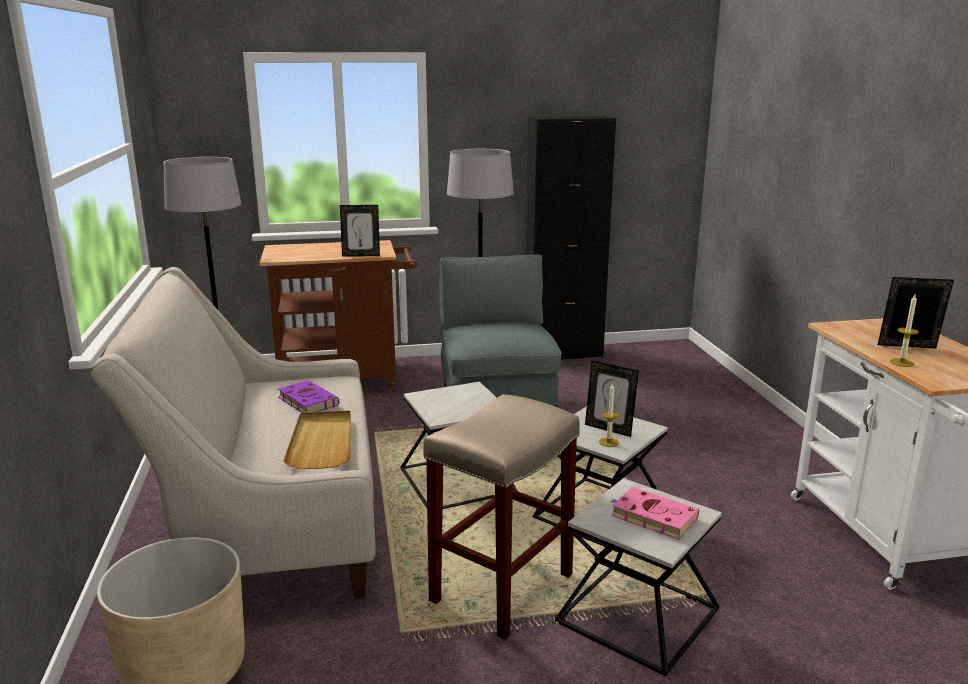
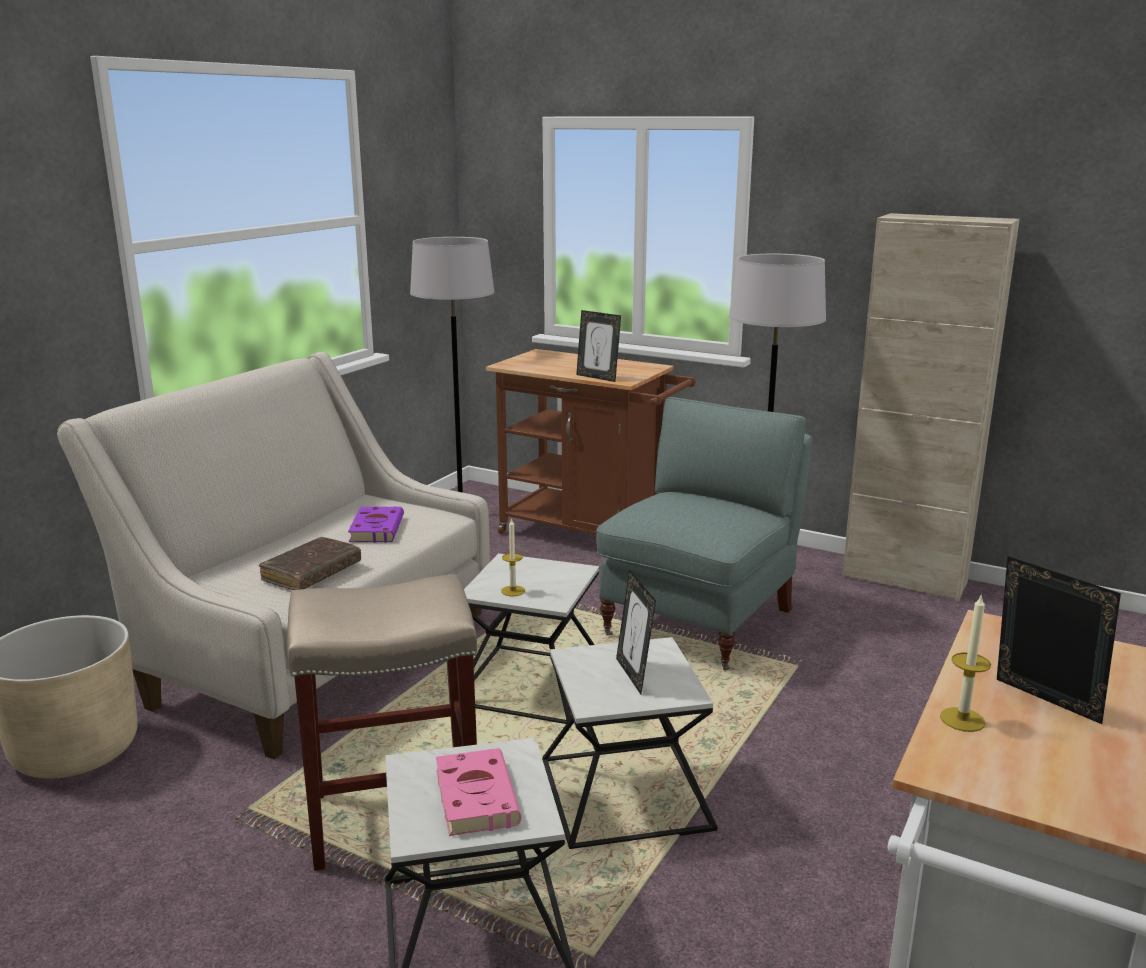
camera: 40 degrees right, 0 degrees up
(322, 442) = (312, 573): beige tray -> brown book
(563, 354) = (904, 579): black cabinet -> beige cabinet
(608, 442) = (601, 690): candle -> candle (513, 591)

